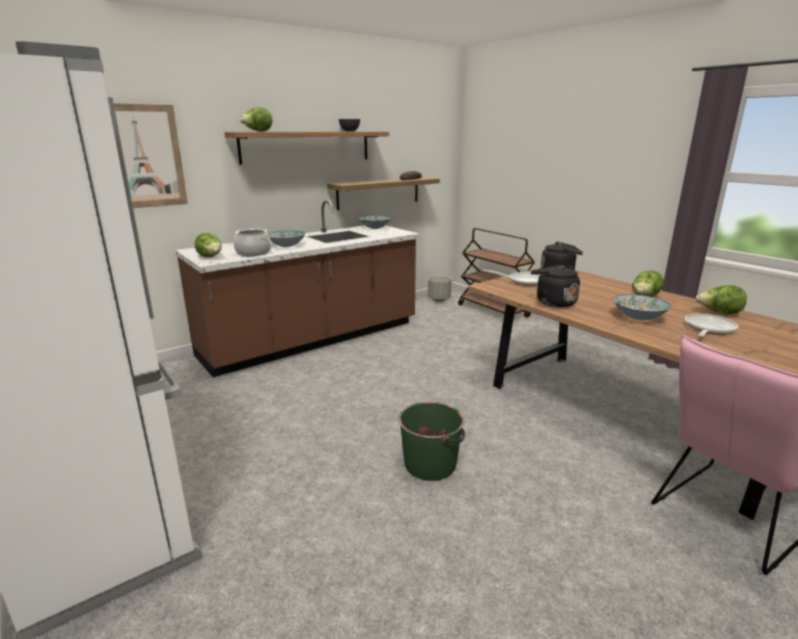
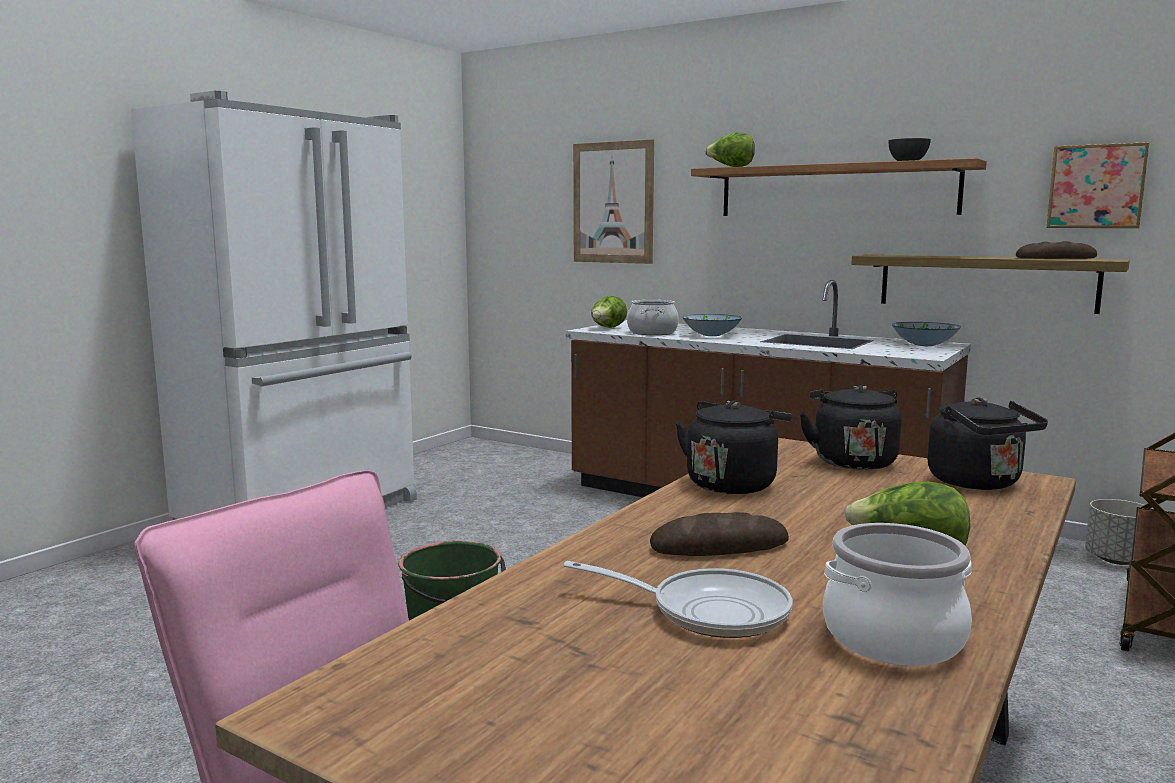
camera: 70 degrees right, 10 degrees down
(412, 145) = (1096, 186): none -> picture
(522, 281) = (852, 461): frying pan -> black kettle
(638, 317) = (719, 546): bowl -> bread
(718, 313) = (894, 639): lettuce -> cooking pot

